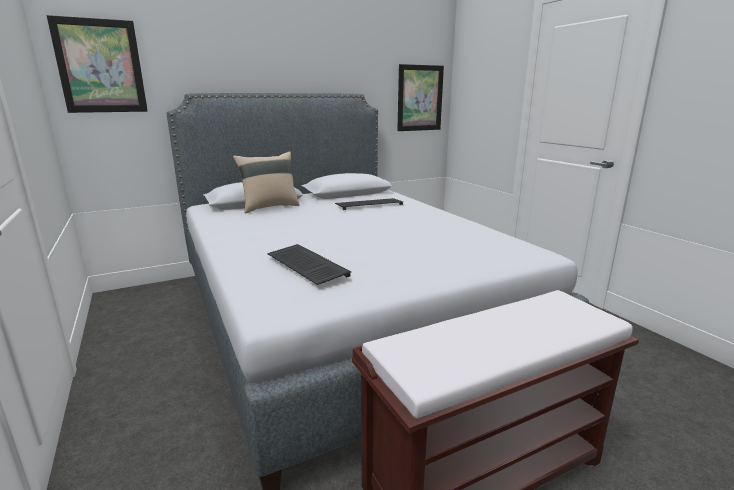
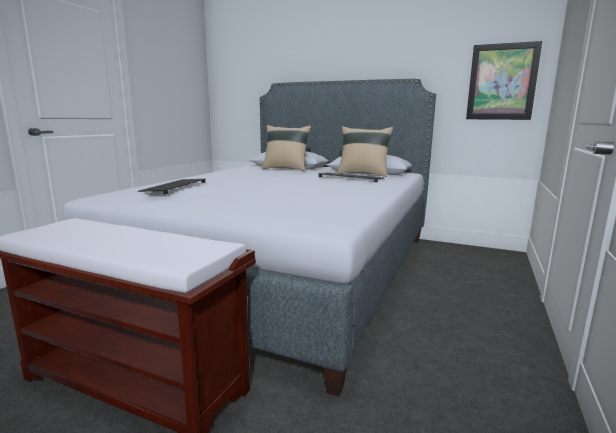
camera: 50 degrees right, 5 degrees down
(100, 66) = (233, 68): picture -> none
(357, 197) = (363, 174): none -> beige pillow

